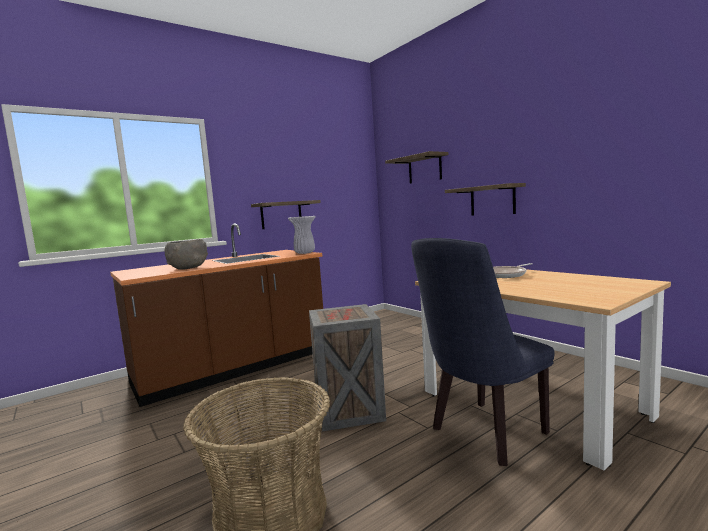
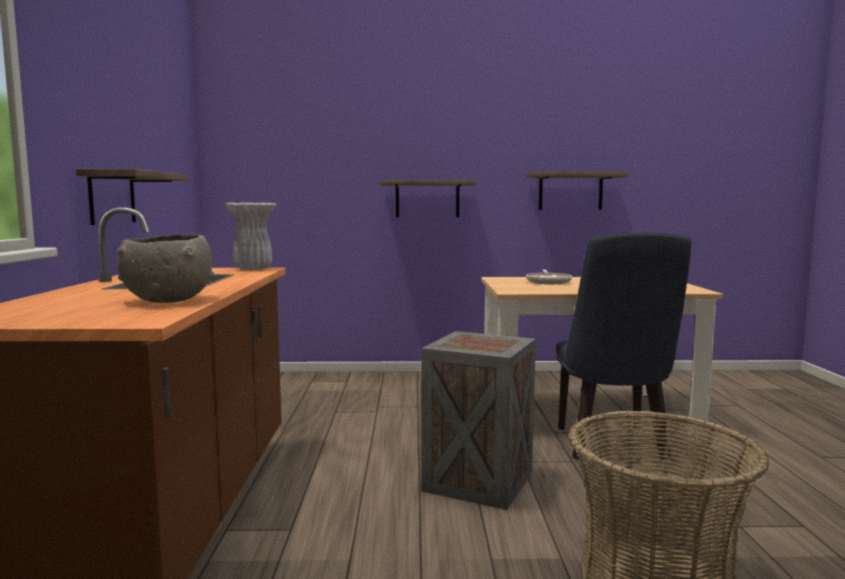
camera: 55 degrees left, 0 degrees up
(425, 169) = (313, 145): shelf -> shelf (570, 191)

